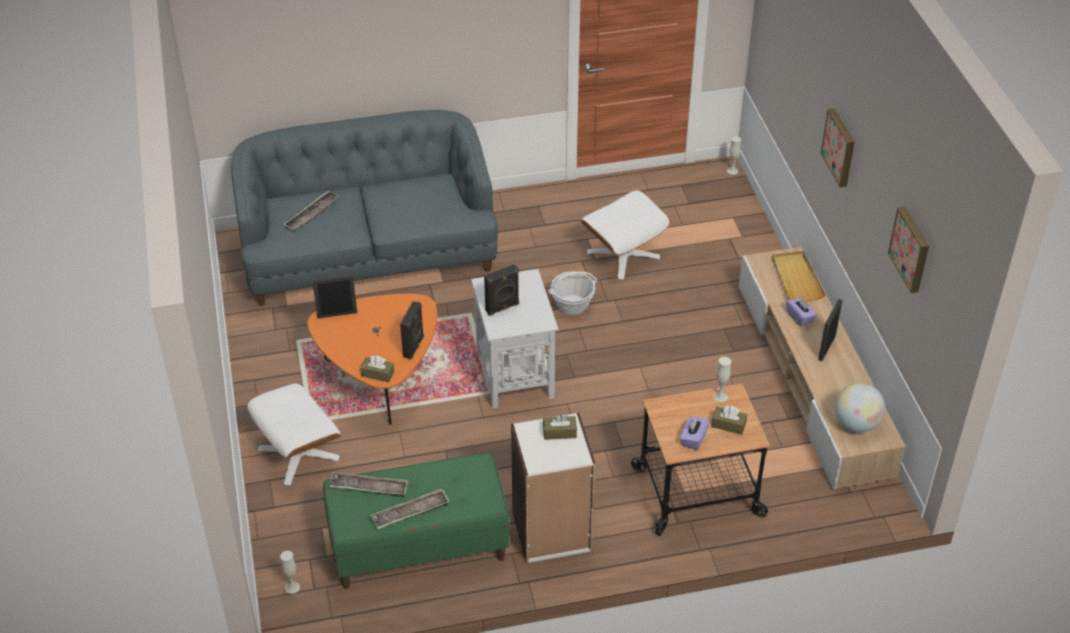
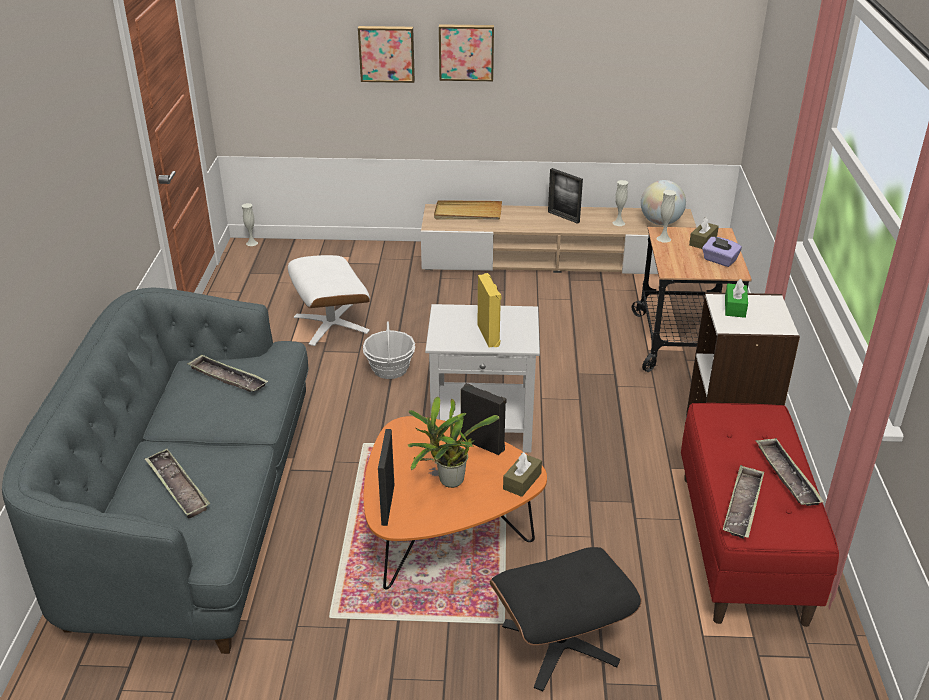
camera: 75 degrees left, 10 degrees down
(292, 587) = (808, 680): white vase -> white vase (618, 223)
(298, 453) = (560, 644): white ottoman -> black ottoman
(366, 337) = (448, 482): none -> potted plant
(418, 547) = (742, 546): green bench -> red bench
(427, 200) = (228, 378): none -> tray
(502, 308) = (489, 335): black speaker -> yellow speaker
(559, 432) = (735, 307): brown tissue box -> green tissue box
(800, 317) = (519, 221): purple tissue box -> none
(911, 249) = (638, 38): picture -> picture (387, 53)

